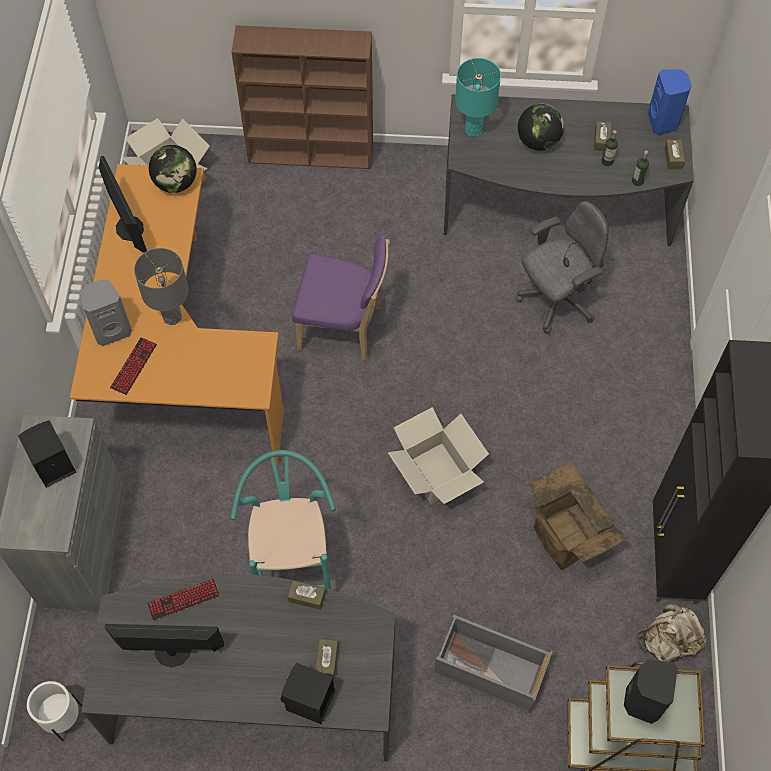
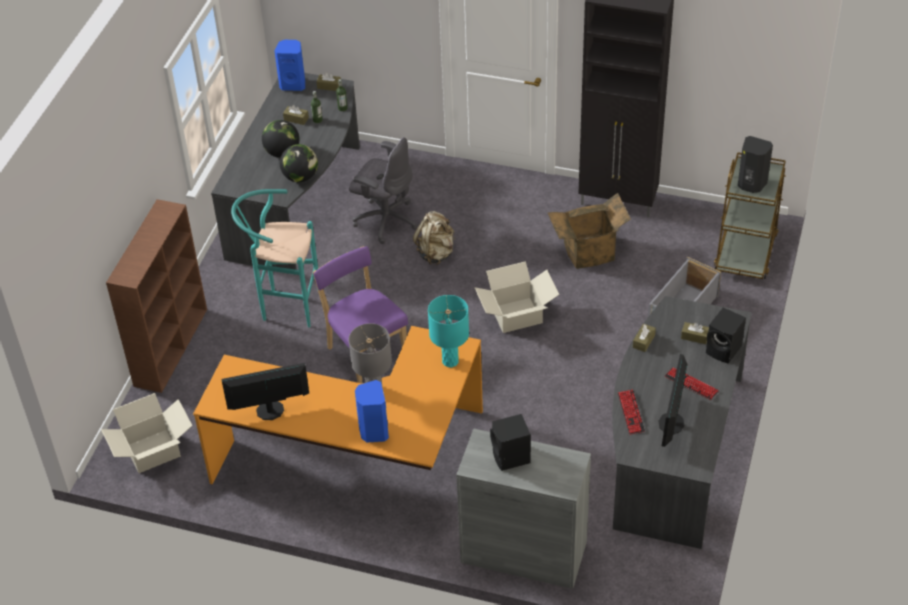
camera: 75 degrees left, 15 degrees down
(63, 719) = (675, 578): white planter -> none
(112, 330) = (373, 431): grey speaker -> blue speaker
(134, 366) = (415, 419): keyboard -> keyboard (691, 384)
(176, 183) = (233, 374): globe -> globe (300, 177)
(294, 567) = (576, 413): turquoise stool -> turquoise stool (285, 305)
(343, 328) = (365, 351): purple chair -> purple chair turned 60 degrees counterclockwise
(473, 130) = (254, 186): turquoise table lamp -> turquoise table lamp (450, 361)
(556, 301) = (385, 220): grey office chair -> grey office chair turned 135 degrees clockwise
(668, 642) = (680, 217): beige backpack -> beige backpack (436, 253)

